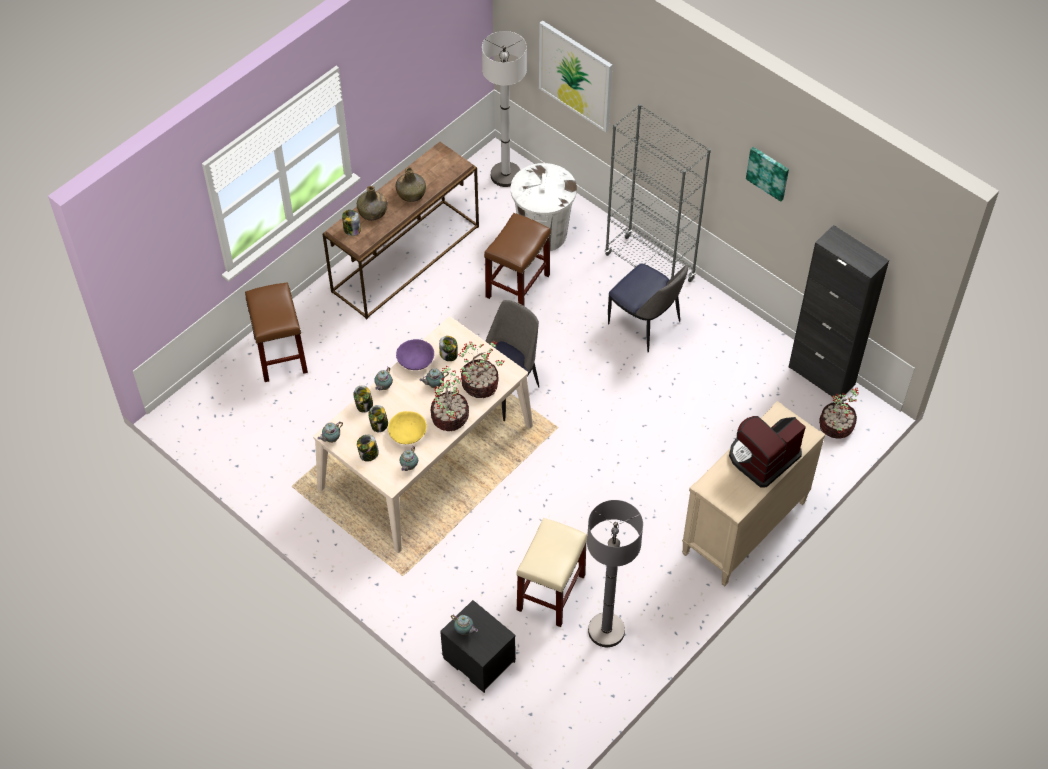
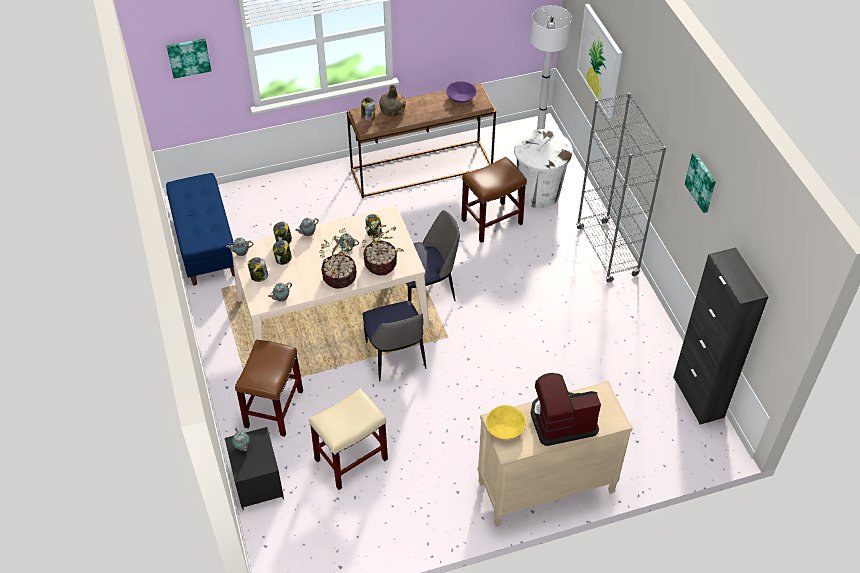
camera: 30 degrees right, 5 degrees down
(162, 251) = (188, 57): none -> picture
(237, 447) = (205, 245): none -> blue bench
(280, 354) = (283, 195): brown stool -> brown stool (274, 408)
(408, 434) = (299, 275): yellow bowl -> yellow bowl (505, 428)
(411, 193) = (431, 109): green bottle -> none
(416, 361) = (345, 226): purple bowl -> purple bowl (461, 98)
(606, 630) = (373, 512): grey floor lamp -> none
(645, 324) = (573, 292): chair -> chair (395, 357)
(836, 427) = (683, 444): potted plant -> none

